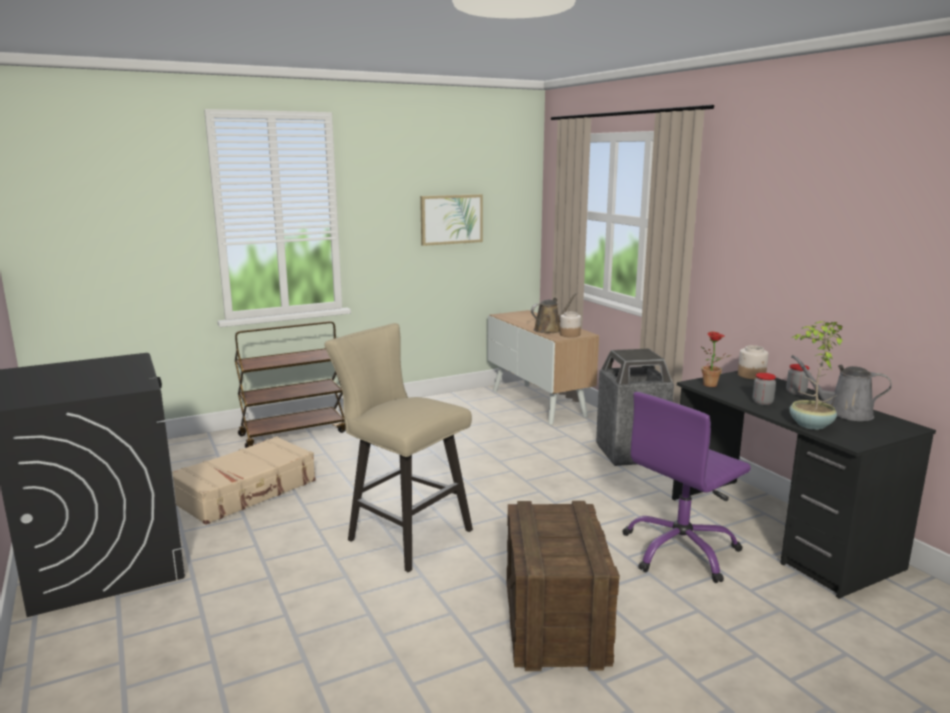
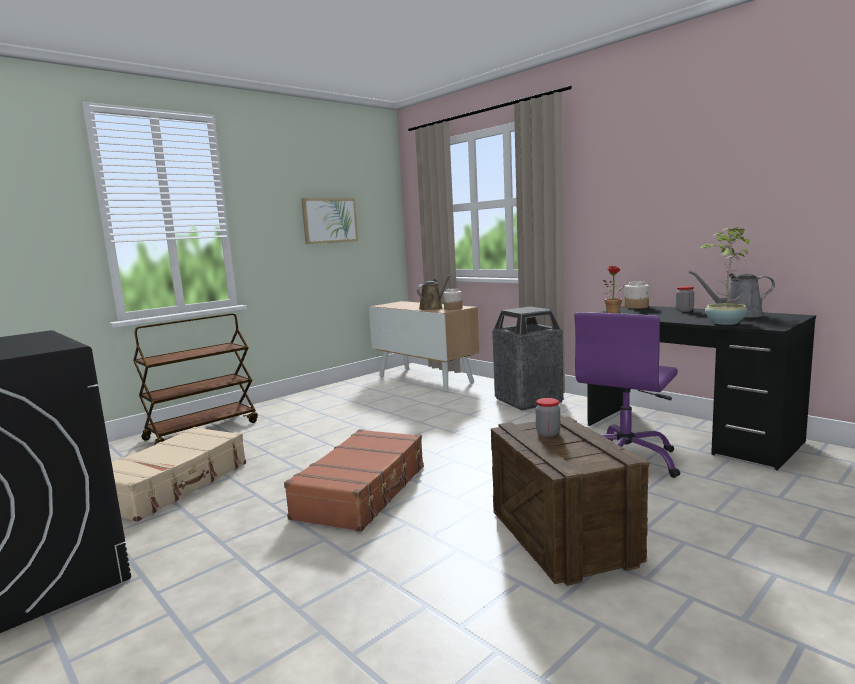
camera: 15 degrees left, 5 degrees down
(403, 533) = (363, 491): beige stool -> brown suitcase
(762, 402) = (668, 317): jar -> jar (548, 433)

